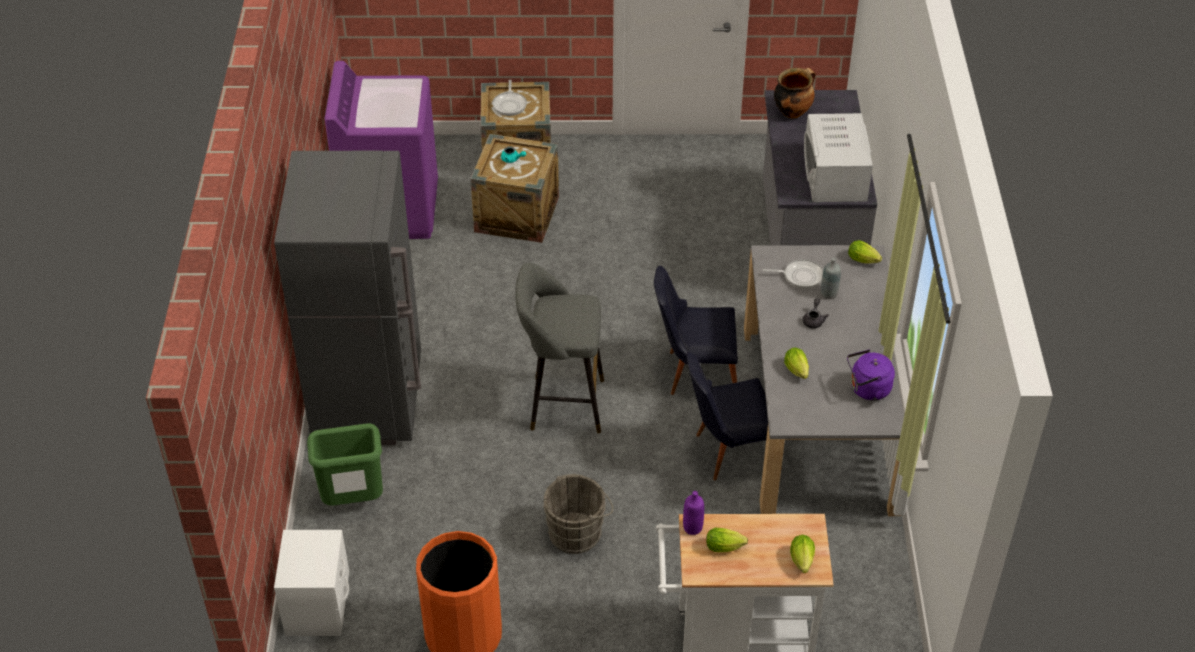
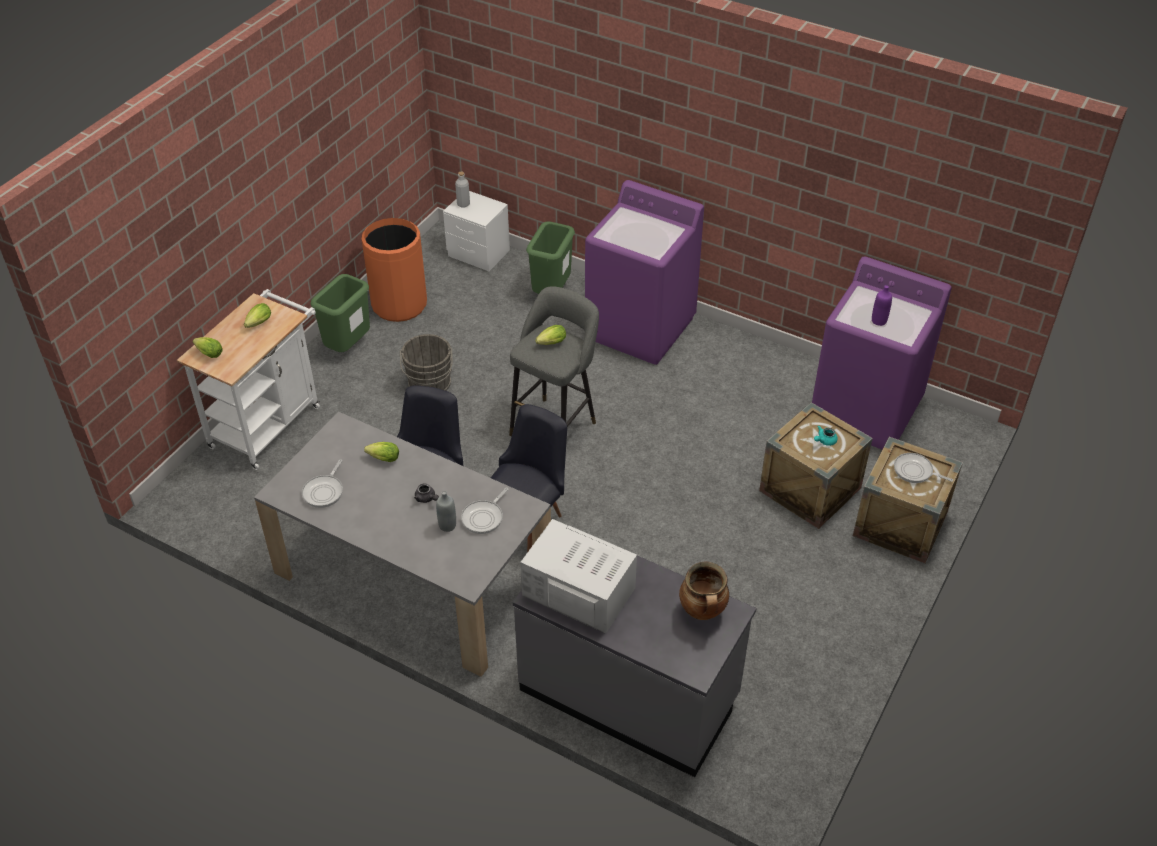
camera: 120 degrees right, 0 degrees up
(308, 573) = (463, 204): none -> grey bottle
(369, 401) = (640, 328): grey fridge -> purple washing machine
(569, 642) = (348, 346): none -> green trash can
(692, 527) = (289, 316): purple bottle -> purple bottle (879, 321)
(864, 261) = (465, 574): lettuce -> lettuce (550, 343)
(867, 389) = (324, 491): purple kettle -> frying pan

